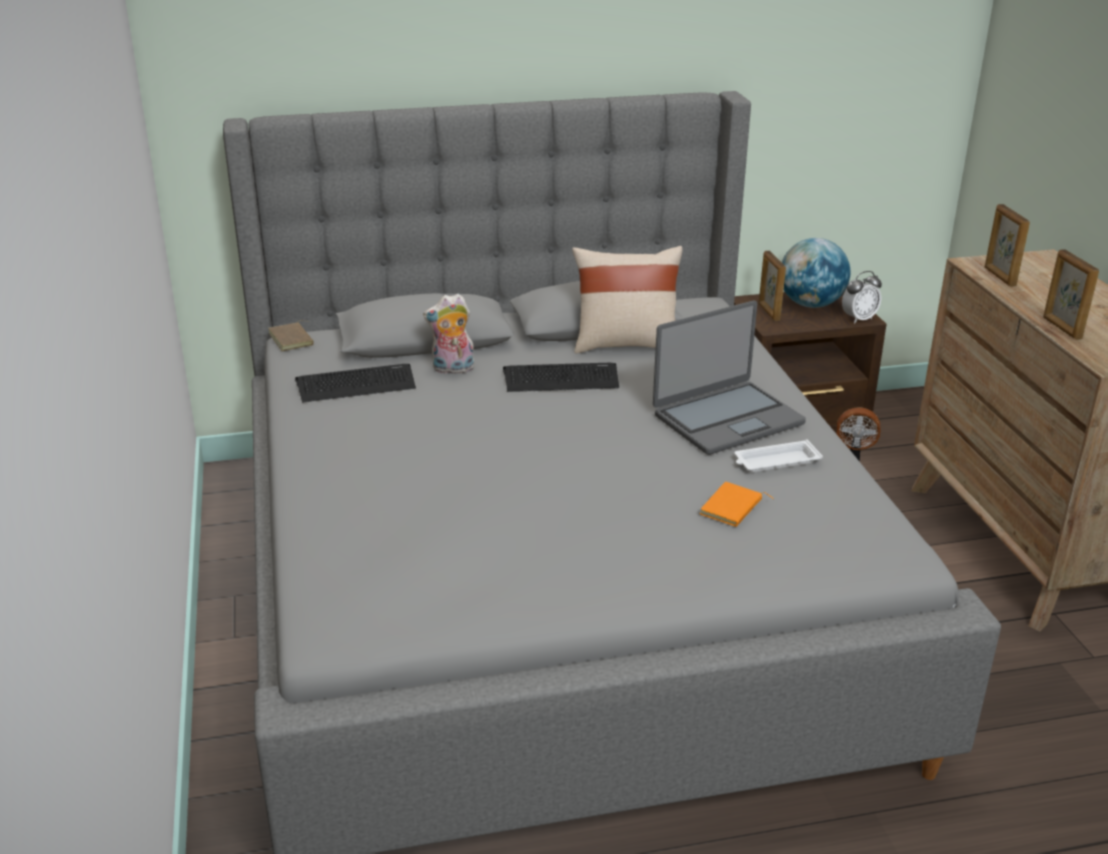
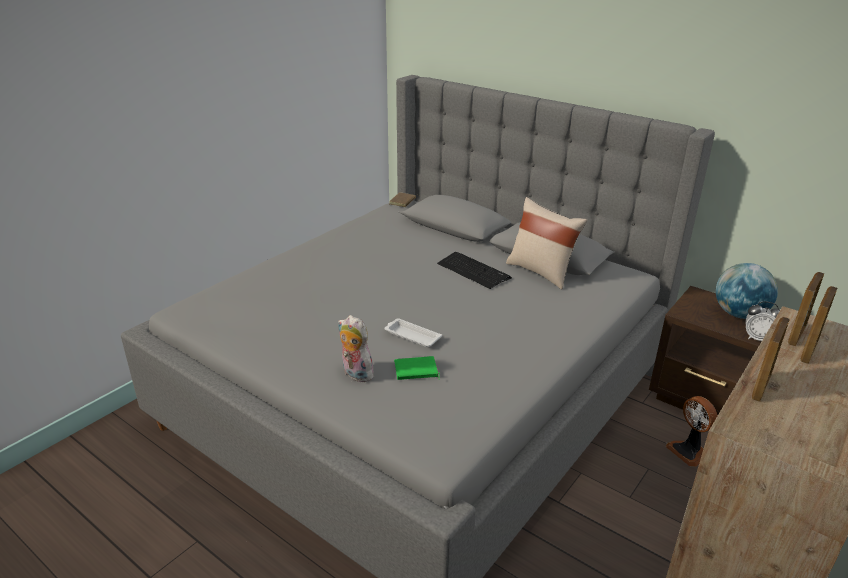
camera: 50 degrees right, 0 degrees up
(356, 384) = (386, 230): keyboard -> none
(452, 369) = (436, 243): plush toy -> plush toy (355, 374)
(727, 419) = (510, 332): laptop -> none
(732, 508) = (416, 371): orange book -> green book
(768, 312) = (698, 305): picture frame -> picture frame (808, 351)
(775, 462) = (487, 366): white tray -> white tray (411, 336)

